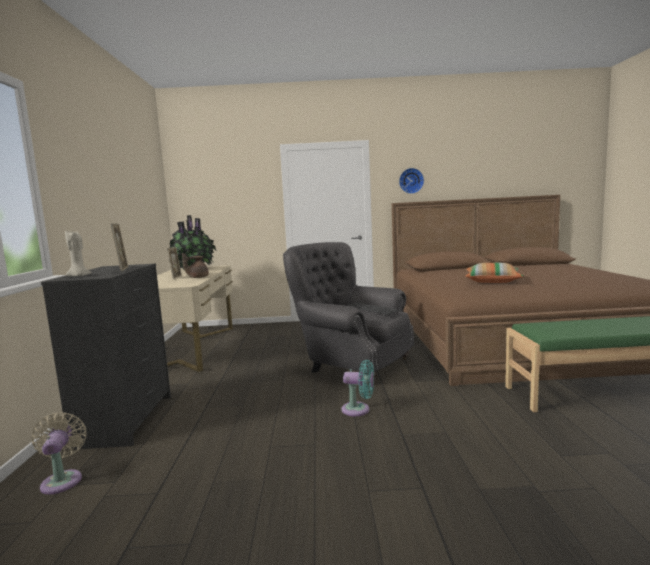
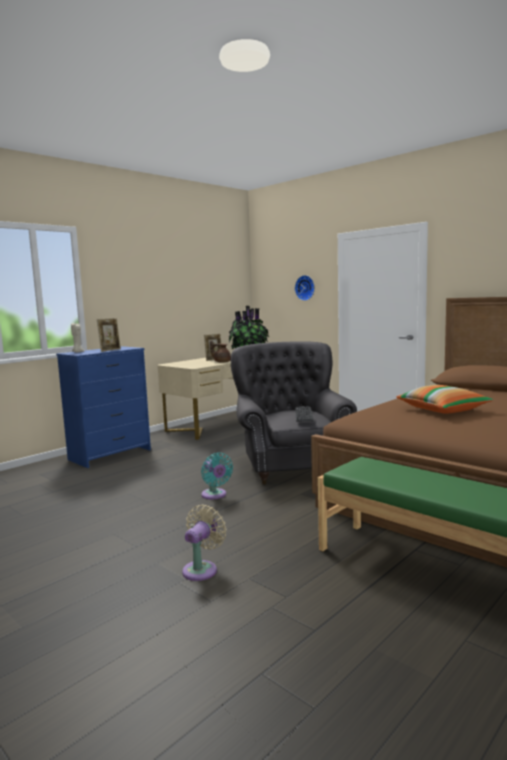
camera: 45 degrees right, 0 degrees up
(62, 480) = (42, 471): beige fan -> beige fan (202, 569)
(126, 420) = (110, 455): black dresser -> blue dresser
(411, 181) = (476, 270): wall clock -> wall clock (305, 287)

